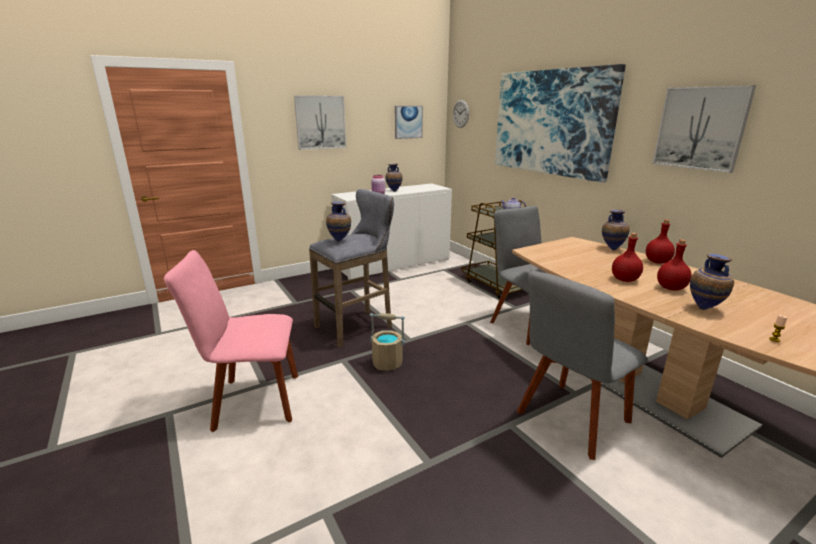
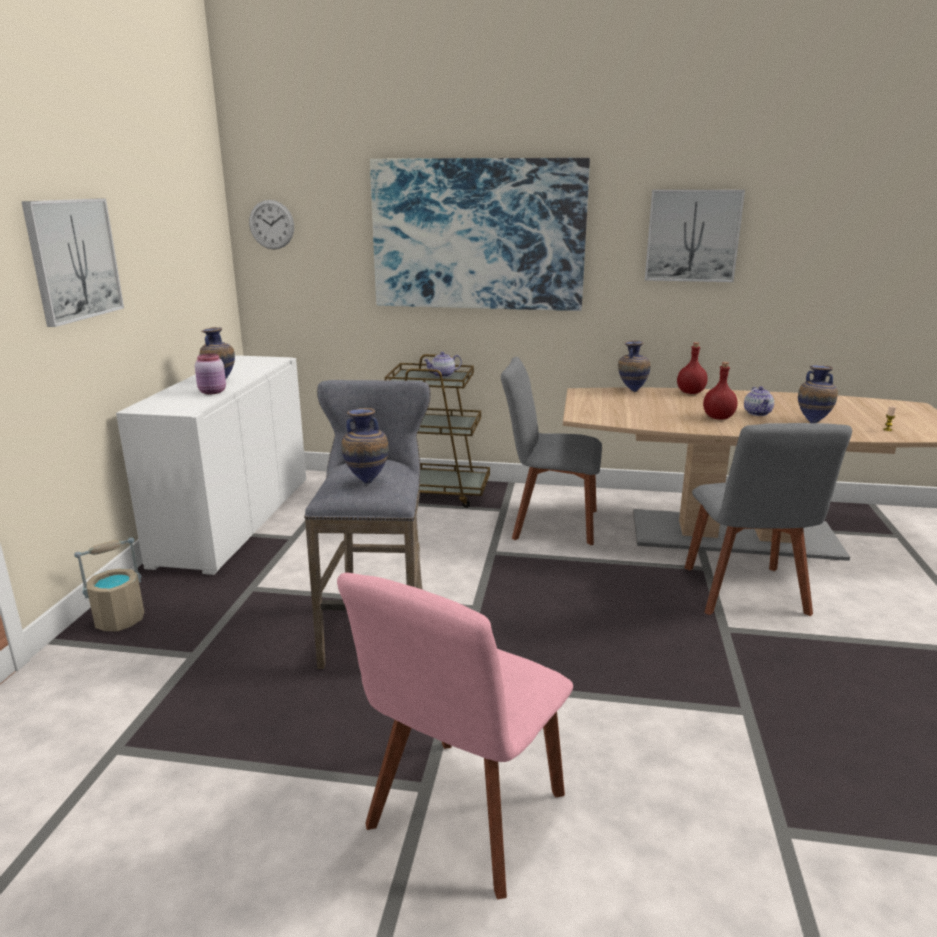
camera: 50 degrees left, 0 degrees up
(387, 363) = (512, 649): beige bucket -> beige bucket (120, 620)
(408, 122) = (190, 245): picture -> none
(671, 288) = (758, 413): red bottle -> teapot

